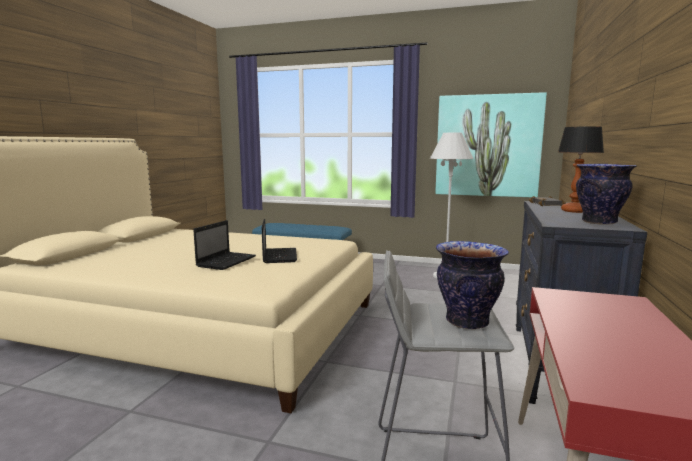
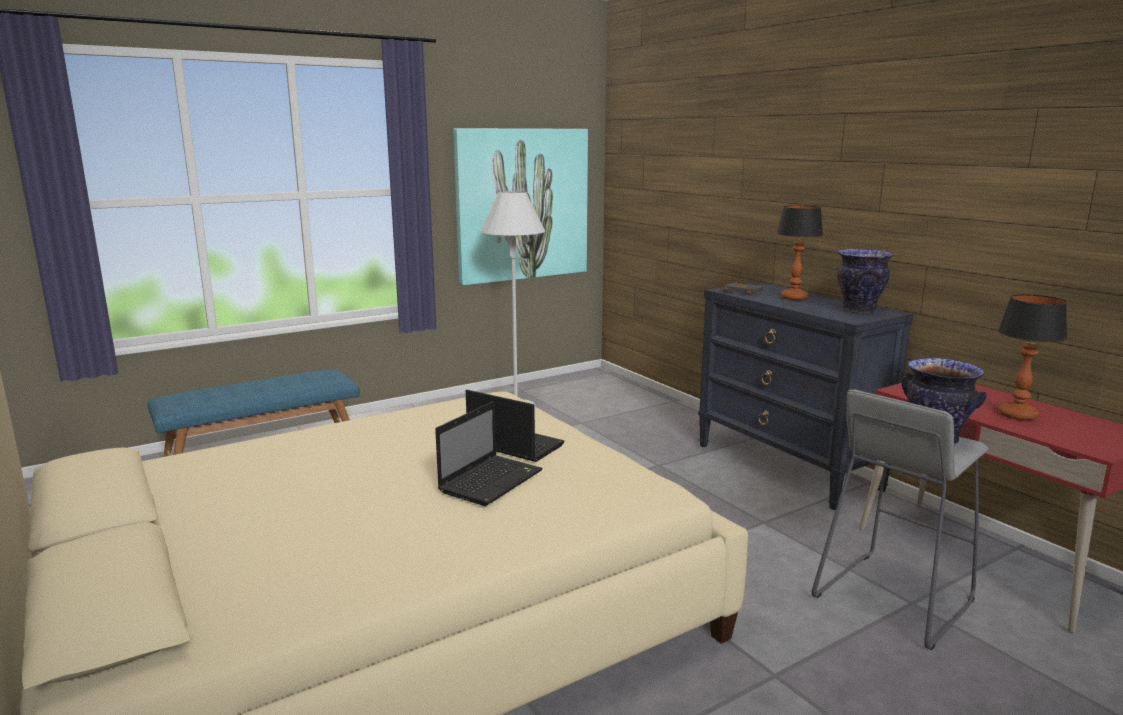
camera: 50 degrees left, 5 degrees up
(227, 261) = (491, 480): laptop -> laptop turned 60 degrees clockwise
(611, 339) = (1017, 415): none -> table lamp

